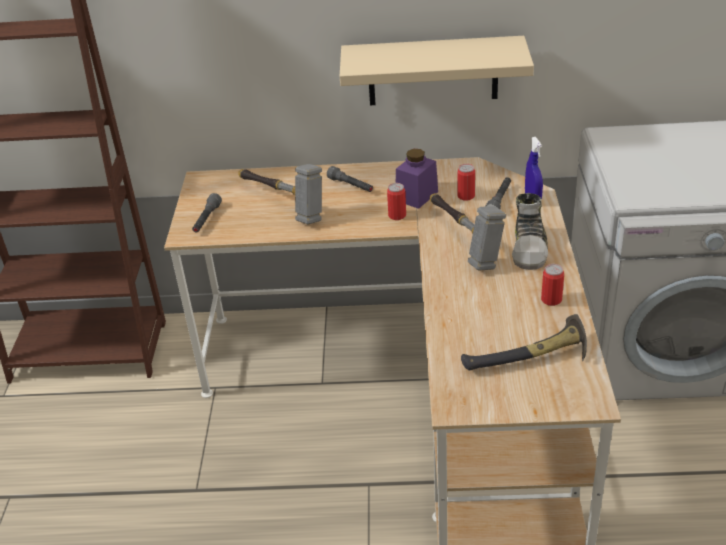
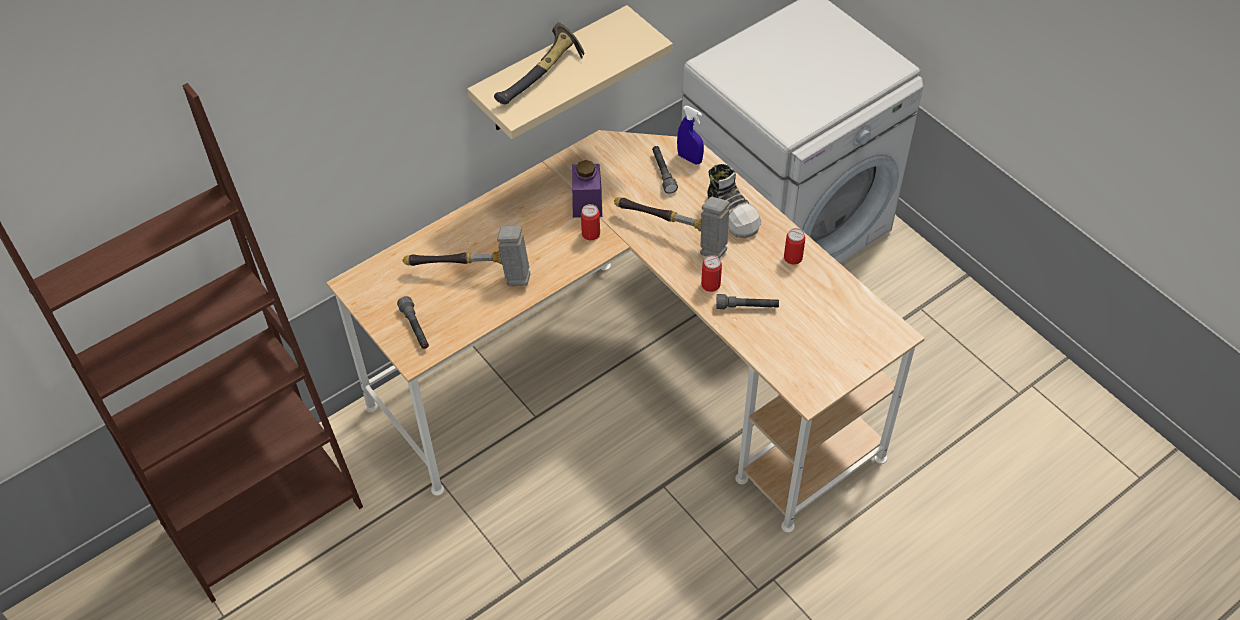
camera: 40 degrees left, 15 degrees up
(351, 186) = (514, 220): grey flashlight -> grey flashlight (747, 307)
(466, 196) = (630, 182): can -> can (710, 284)
(530, 360) = (825, 322): hammer -> hammer (543, 75)

